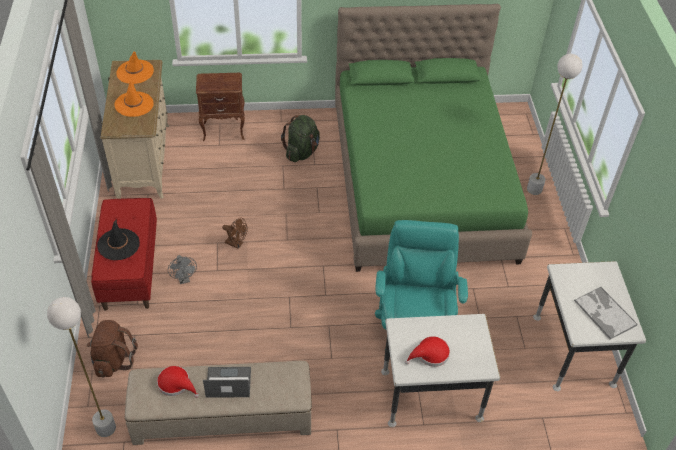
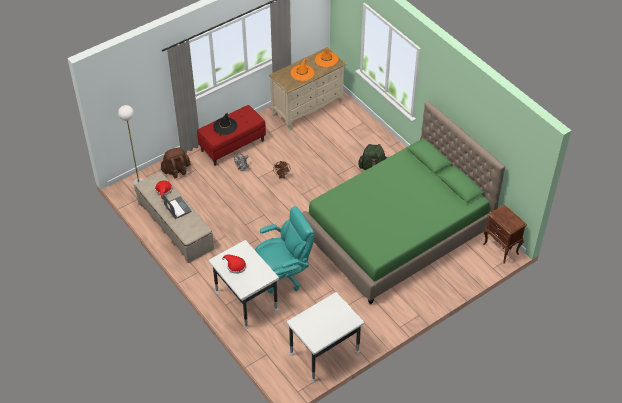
camera: 60 degrees right, 0 degrees up
(224, 131) = (359, 127): brown nightstand -> brown nightstand (501, 249)
(534, 189) = (440, 288): white floor lamp -> none
(604, 313) = (319, 328): tray -> none

